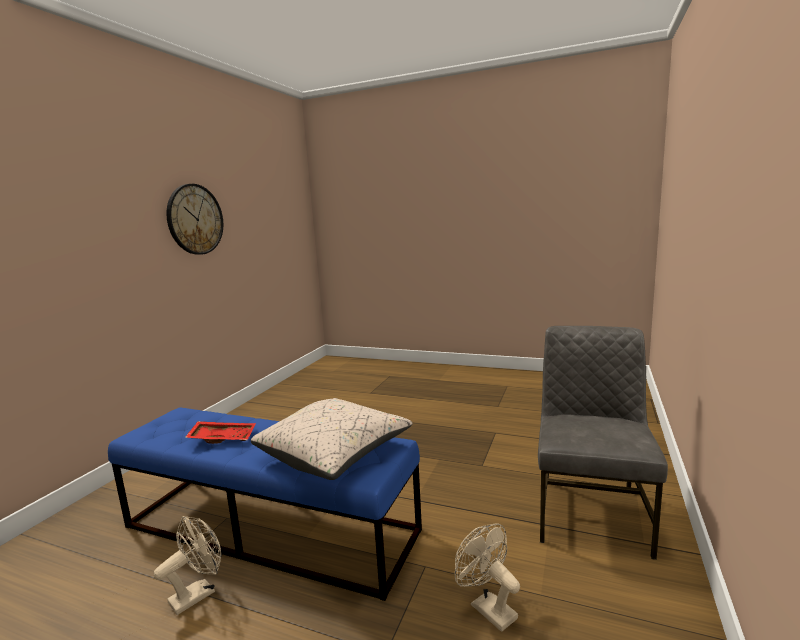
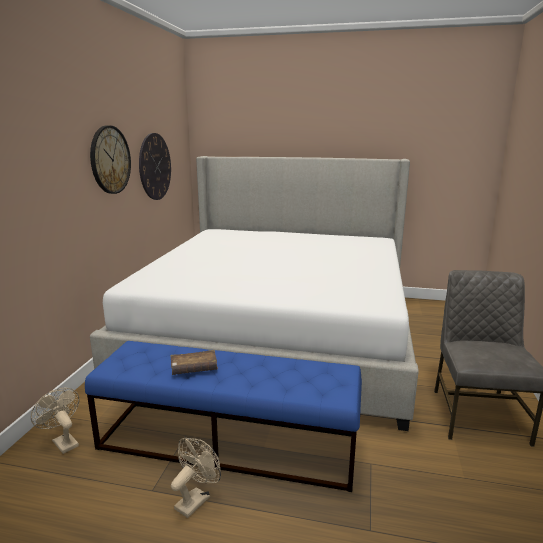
camera: 10 degrees left, 5 degrees up
(223, 438) = (194, 369): red tray -> brown book
(260, 229) = (155, 166): none -> wall clock
(335, 453) = (302, 379): beige pillow -> none
(384, 411) = (277, 335): none -> bed
(487, 608) = (430, 490): beige fan -> beige fan (63, 442)

